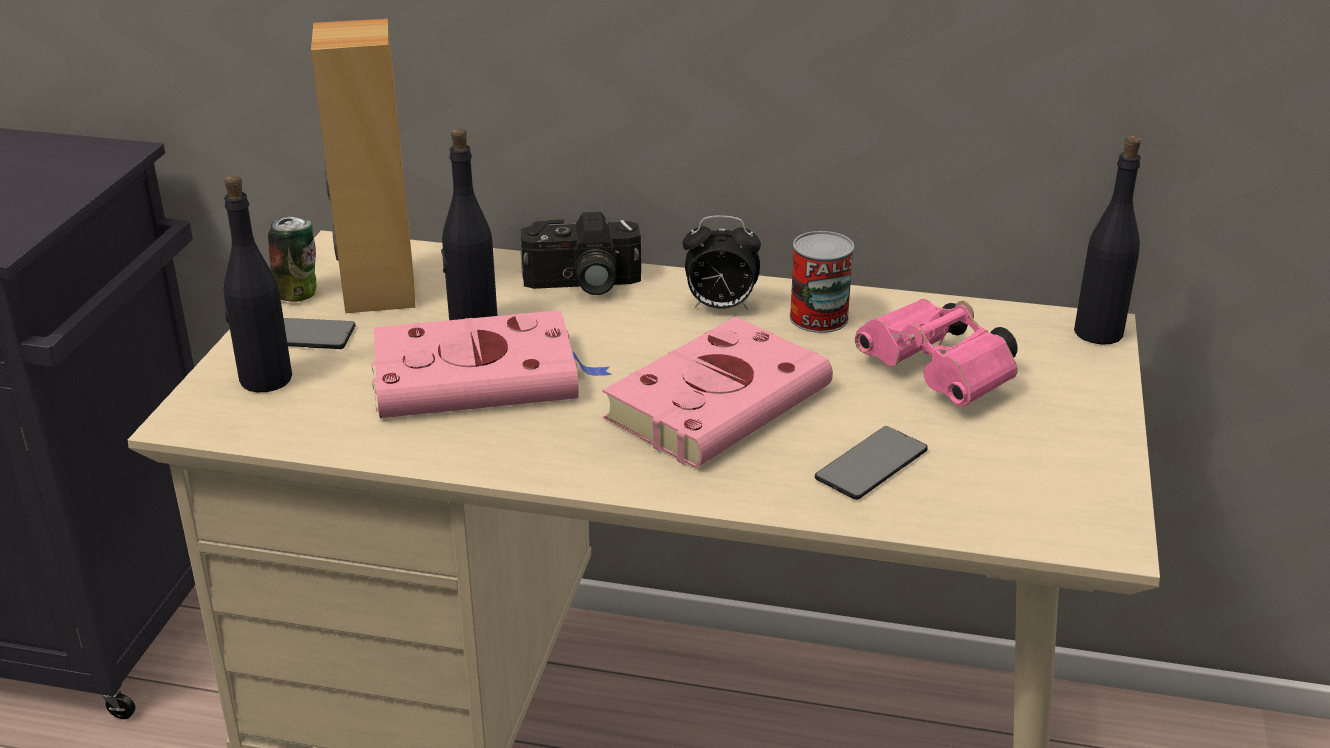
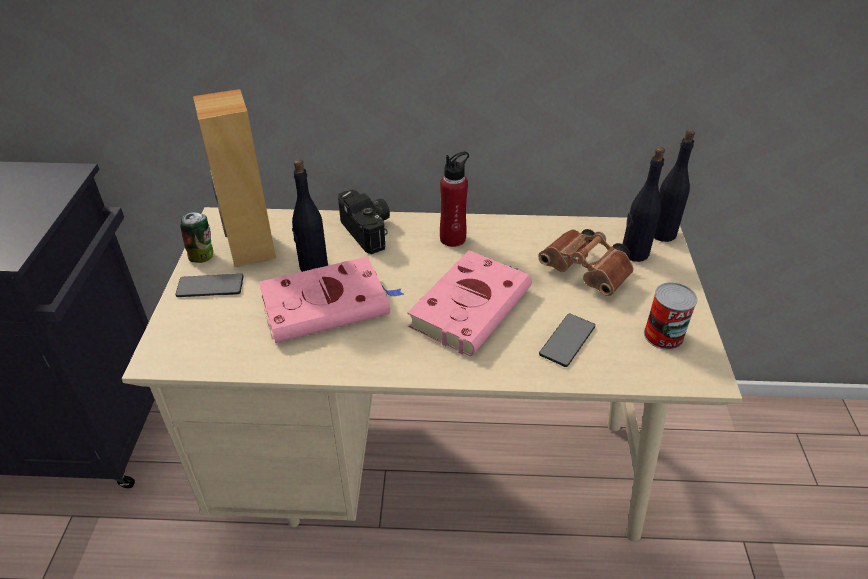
camera: 10 degrees left, 10 degrees up
(265, 379) = (197, 322): black bottle -> black bottle (634, 253)
(582, 284) = (370, 230): camera -> camera turned 105 degrees counterclockwise
(720, 307) = (453, 238): alarm clock -> red bottle
(818, 318) = (510, 240): can -> can (663, 335)
(941, 376) = (588, 273): pink binoculars -> brown binoculars

